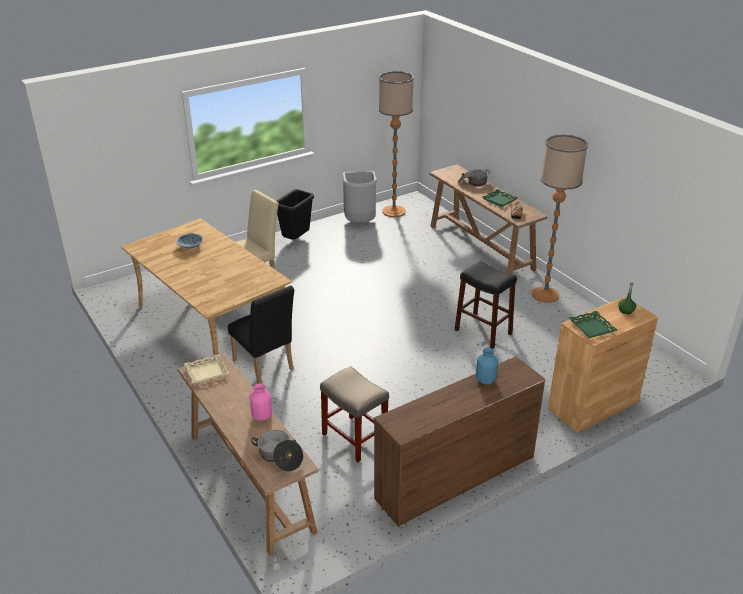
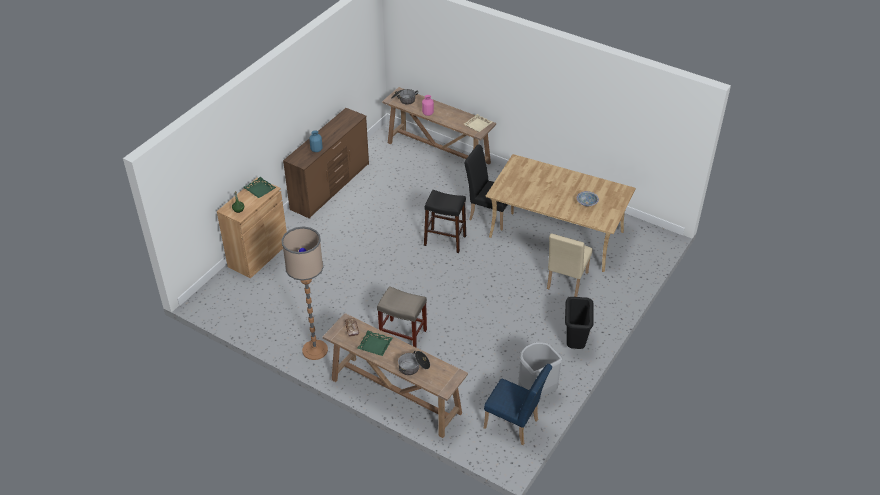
camera: 155 degrees right, 10 degrees up
(355, 439) = (398, 189): beige stool -> beige stool (402, 334)
(394, 211) = (514, 426): floor lamp -> blue chair
(483, 332) = (353, 292): black stool -> black stool (445, 240)

